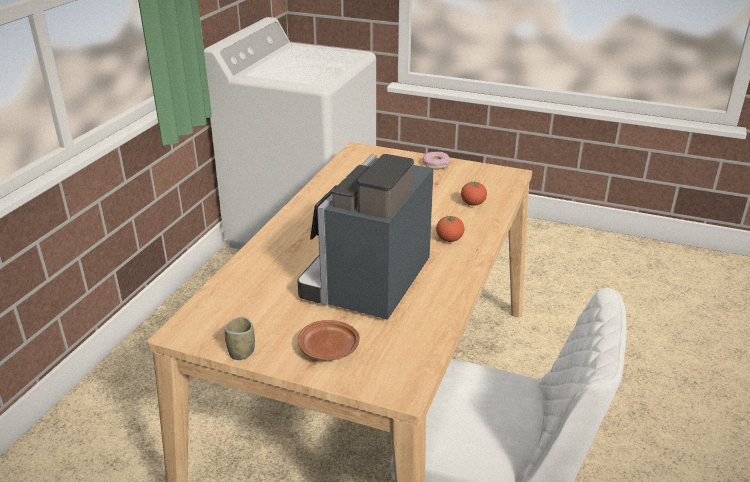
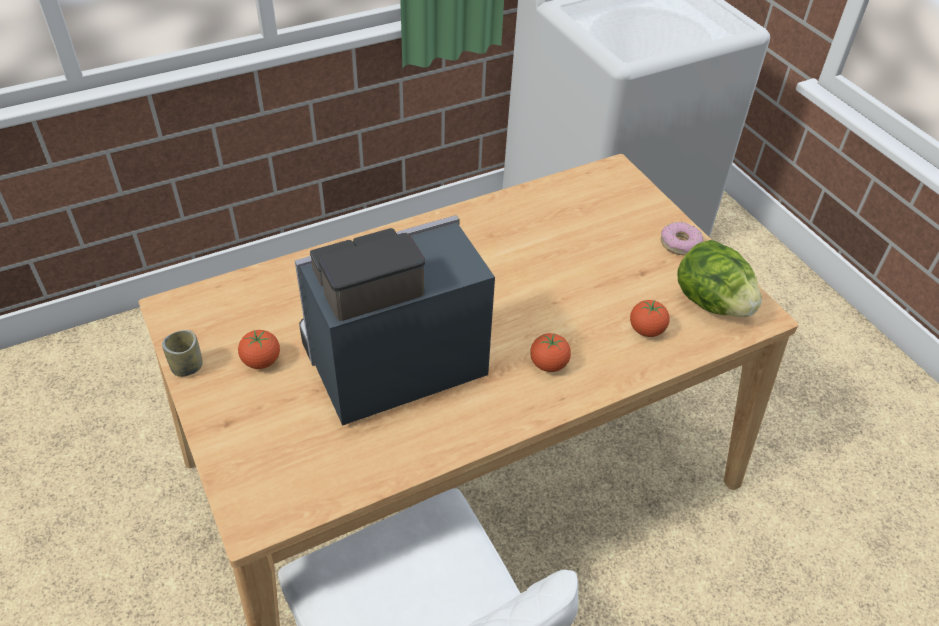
camera: 40 degrees right, 15 degrees up
(288, 323) = (261, 361): none -> tomato
(329, 349) = (256, 420): brown plate -> none
(484, 180) = (711, 302): none -> lettuce

